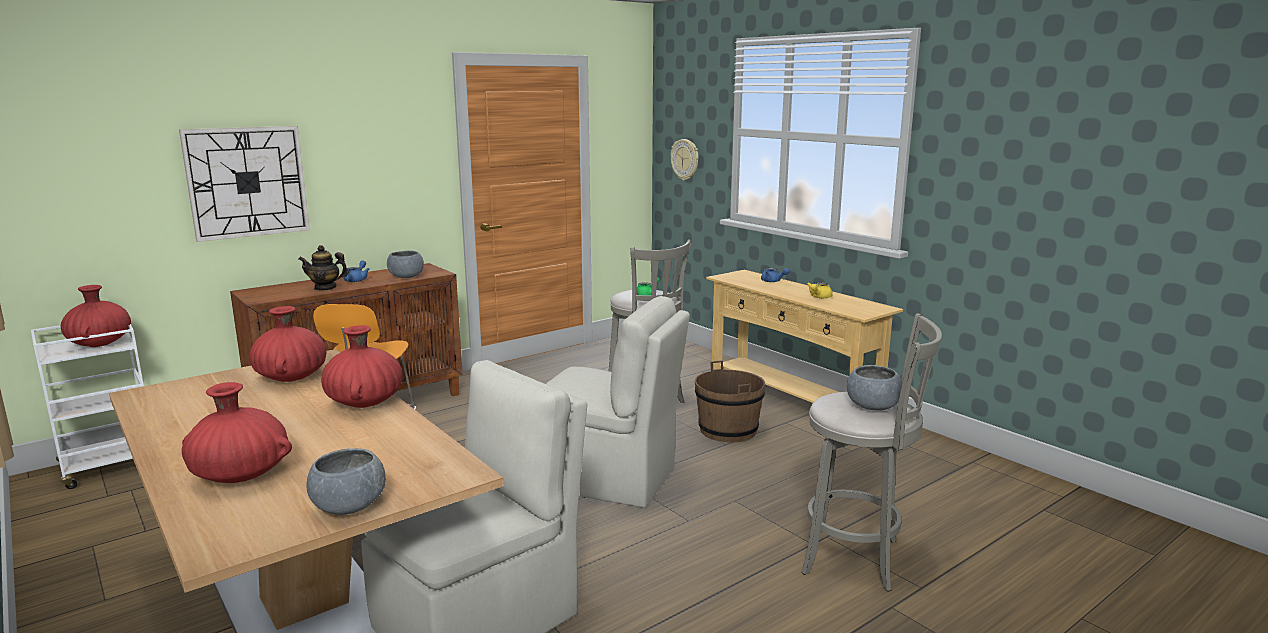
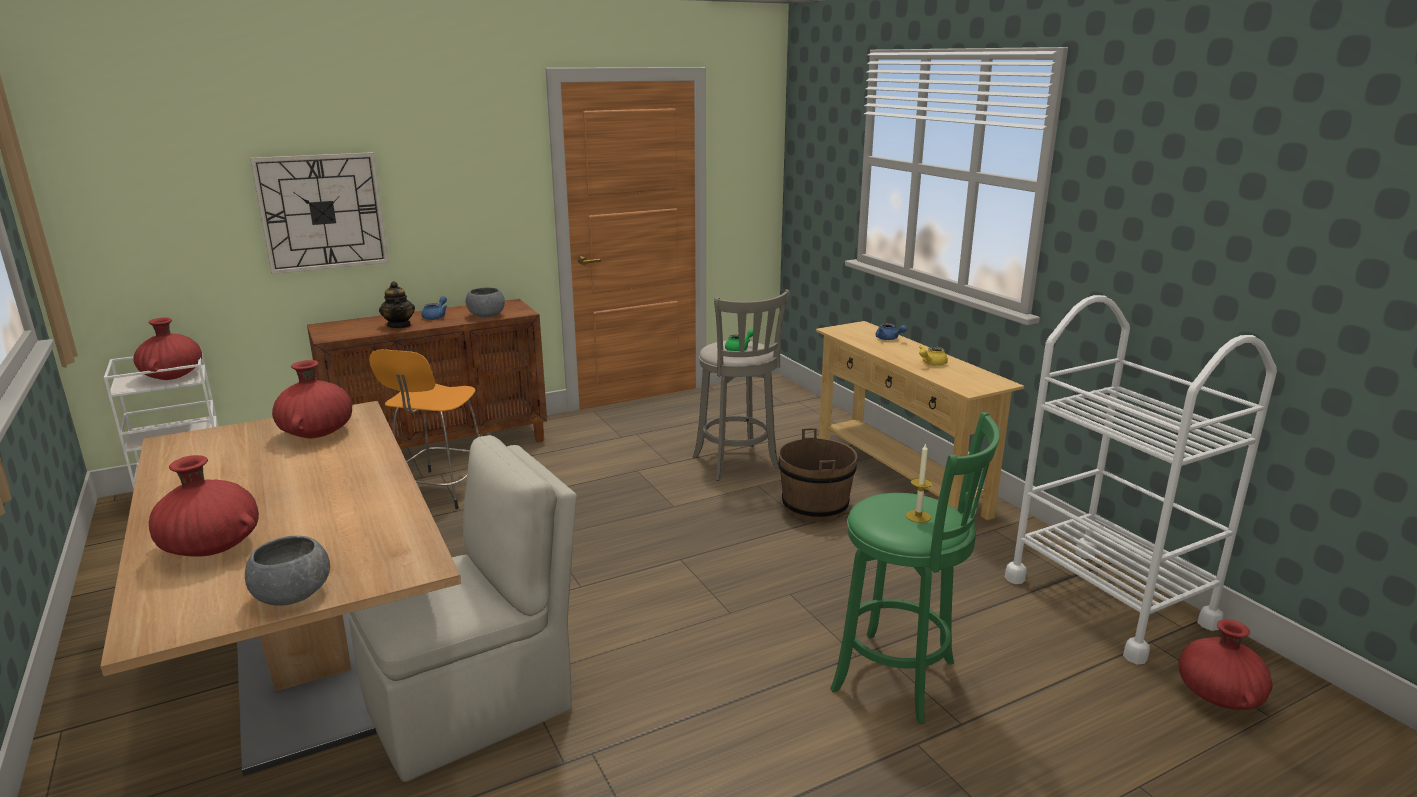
camera: 10 degrees right, 5 degrees up
(325, 288) = (399, 325): teapot -> teapot turned 120 degrees counterclockwise
(364, 403) = (371, 470): red vase -> red vase (1217, 696)
(608, 478) = (663, 553): beige chair -> none
(685, 159) = (815, 188): wall clock -> none
(857, 558) = (900, 679): grey stool -> green stool
(872, 406) = (918, 516): grey bowl -> candle
(998, 482) = (1108, 601): none -> white cart

